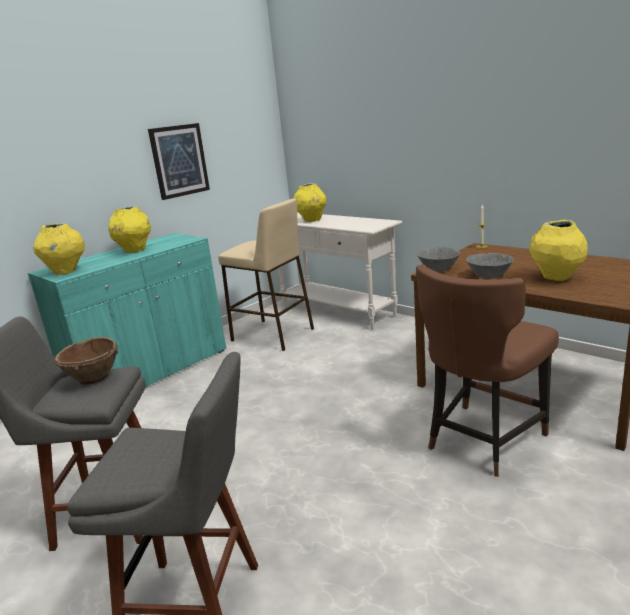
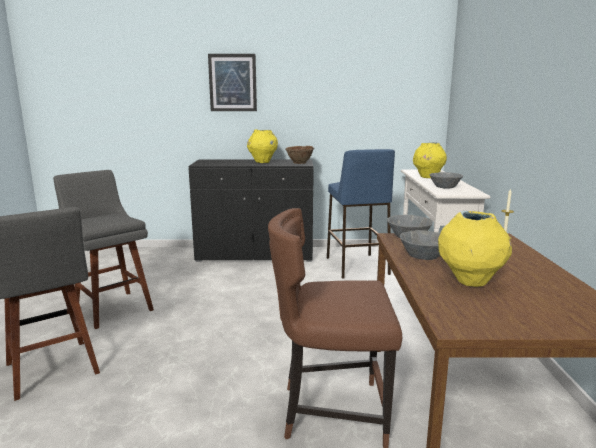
camera: 45 degrees right, 5 degrees down
(66, 272) = (207, 163): yellow vase -> none
(94, 379) = (114, 218): brown bowl -> brown bowl (299, 163)
(150, 372) = (255, 254): turquoise cabinet -> black cabinet
(179, 161) = (331, 104): picture -> picture (233, 83)
(273, 335) = (357, 266): beige stool -> blue stool
(353, 224) = (445, 187): none -> grey bowl

